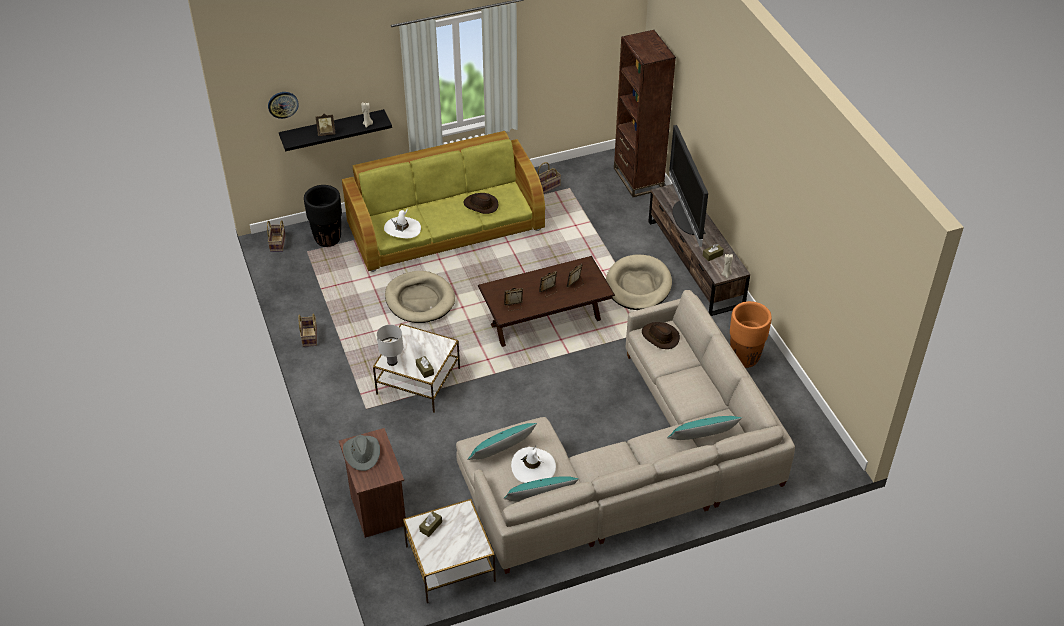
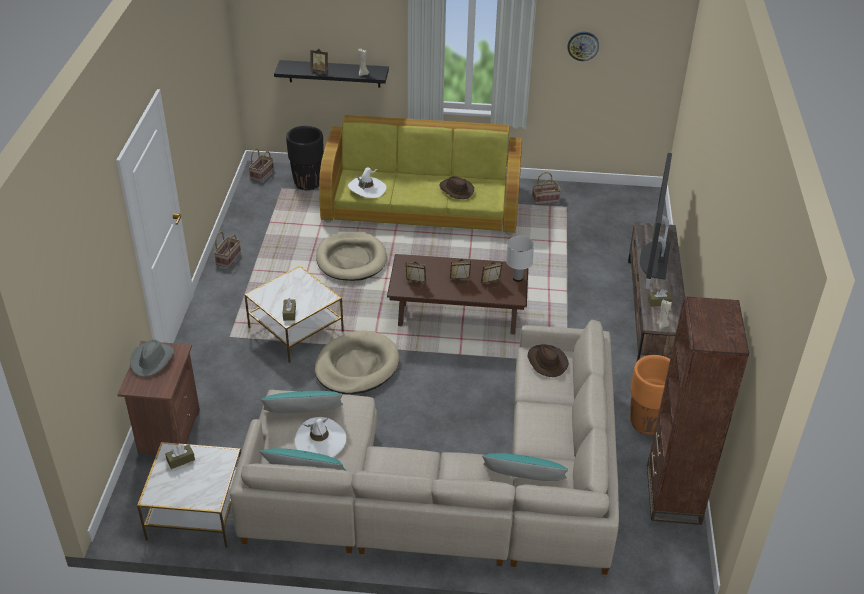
camera: 25 degrees right, 5 degrees down
(283, 104) = (286, 31): wall clock -> wall clock (583, 45)
(392, 361) = (265, 296): white table lamp -> white table lamp (517, 278)
(638, 179) = (643, 219): brown bookcase -> brown bookcase (673, 494)
(638, 285) = (576, 315): beige dog bed -> beige dog bed (356, 366)

